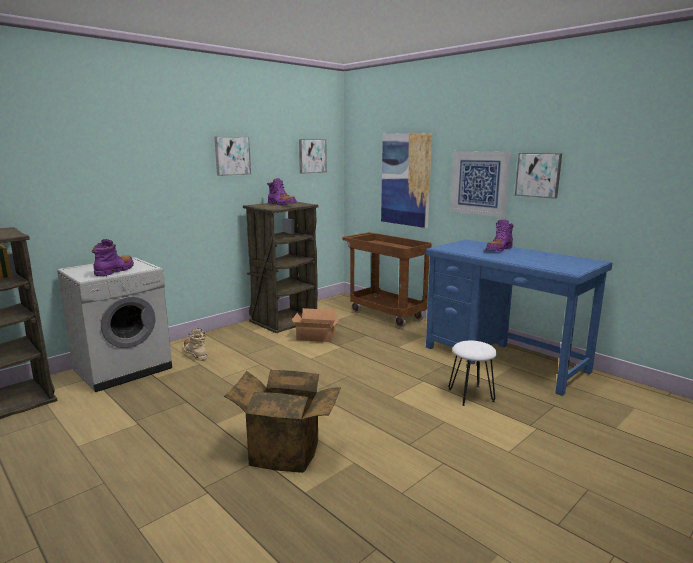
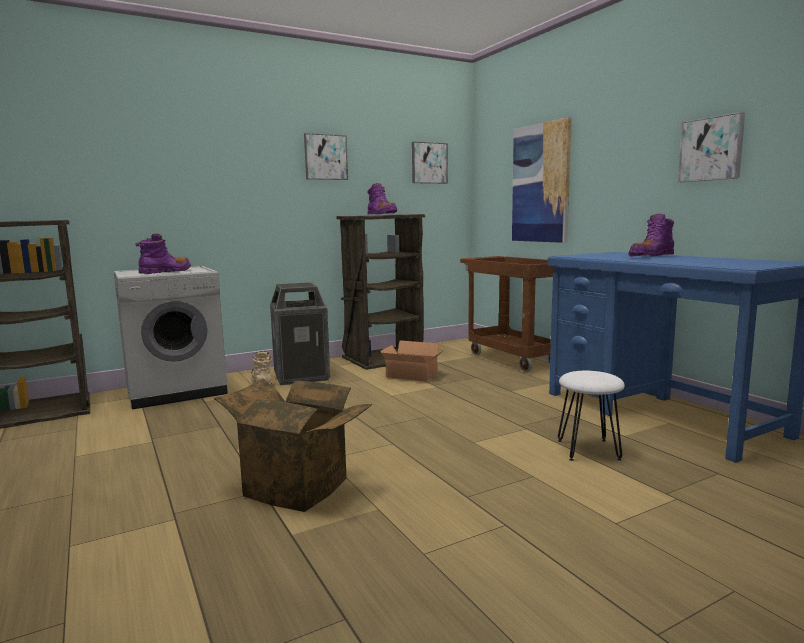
camera: 15 degrees right, 5 degrees down
(226, 344) = (301, 376): none -> trash can
(479, 183) = (631, 173): picture -> none

